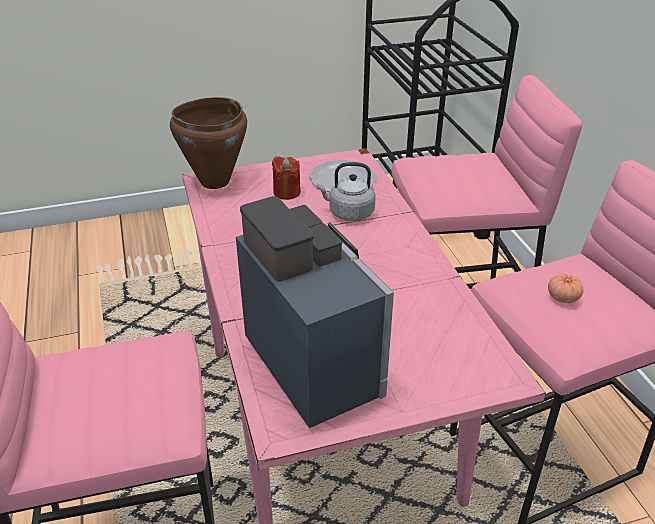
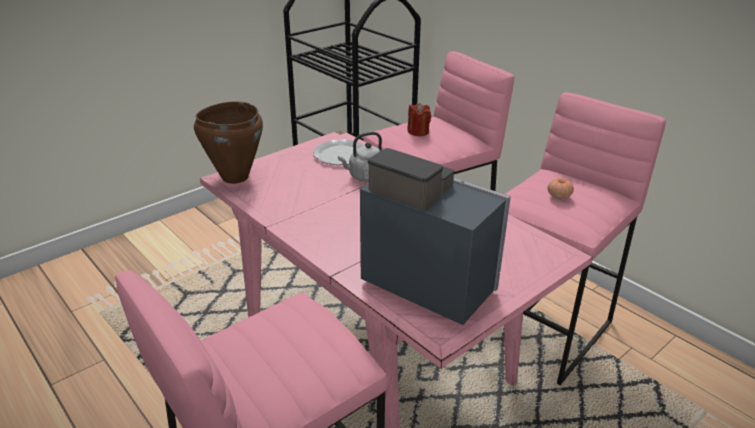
camera: 25 degrees left, 5 degrees down
(287, 192) = (304, 173): red candle -> red candle (418, 132)

